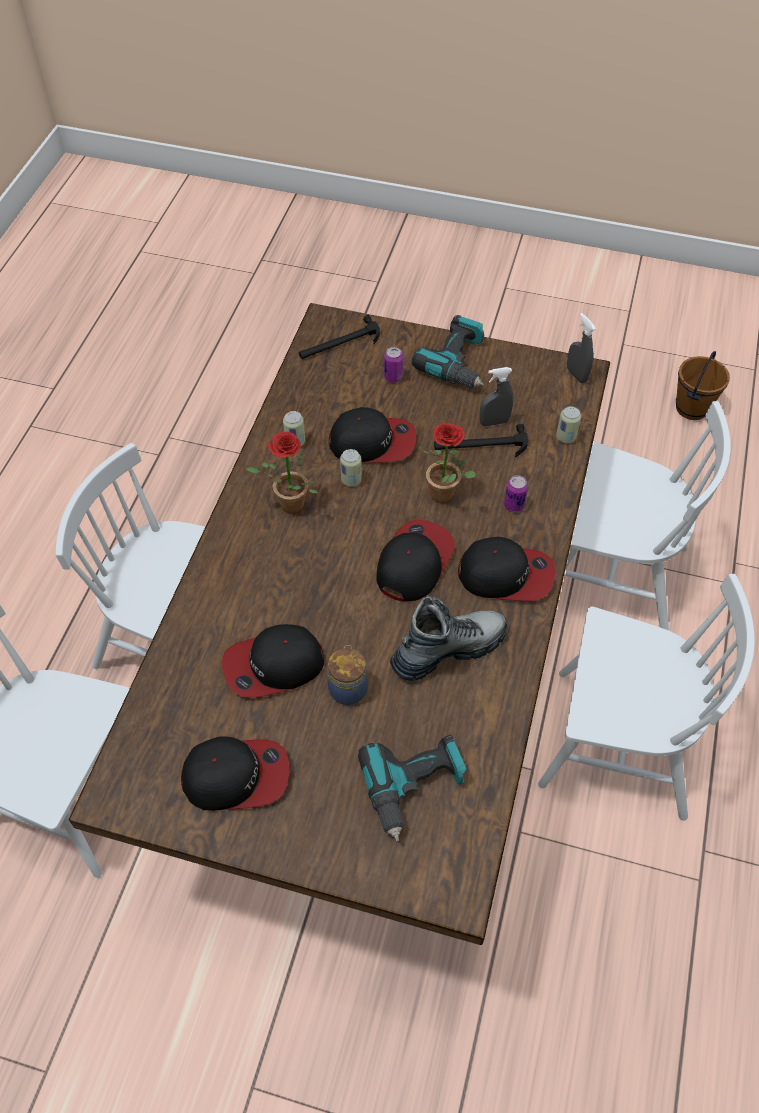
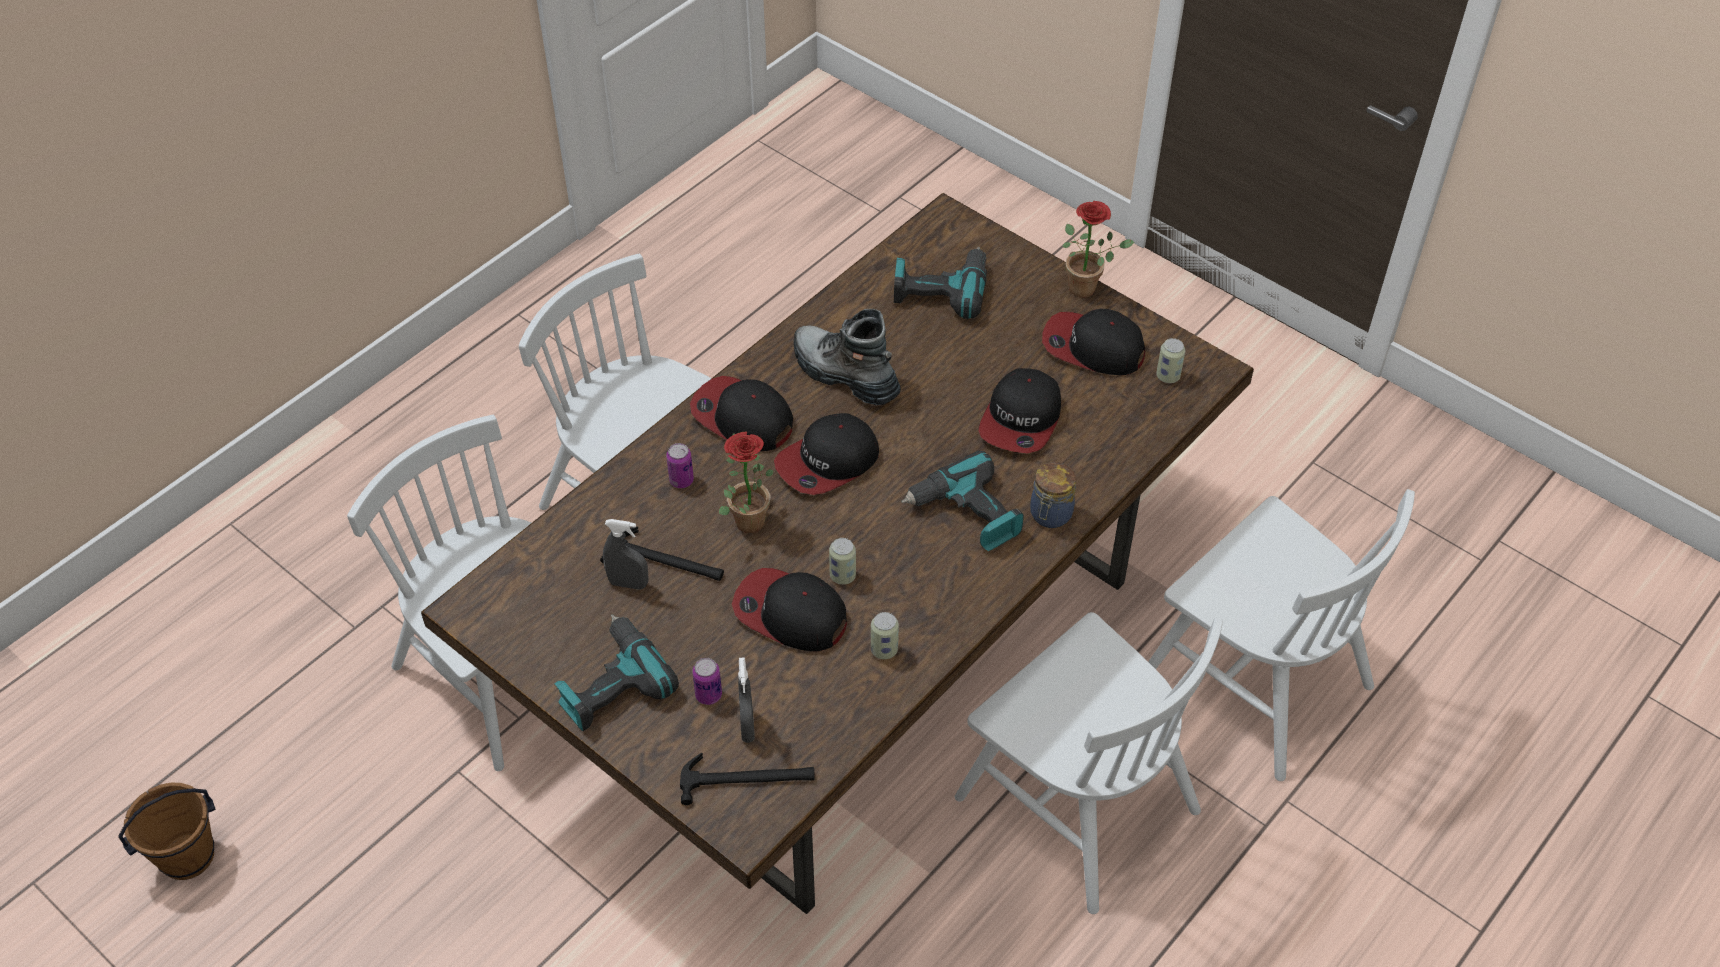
camera: 155 degrees left, 5 degrees down
(273, 665) = (1021, 419): cap -> cap turned 105 degrees clockwise
(282, 560) = (966, 515): none -> power drill
(287, 506) = (932, 572): potted plant -> potted plant (1088, 288)
(348, 687) = (958, 378): jar -> jar (1050, 515)
(448, 649) = (844, 375): boot -> boot turned 45 degrees clockwise
(565, 437) = (562, 533): can -> can (1168, 376)
(576, 375) = (479, 607): grey spray bottle -> grey spray bottle (747, 727)

